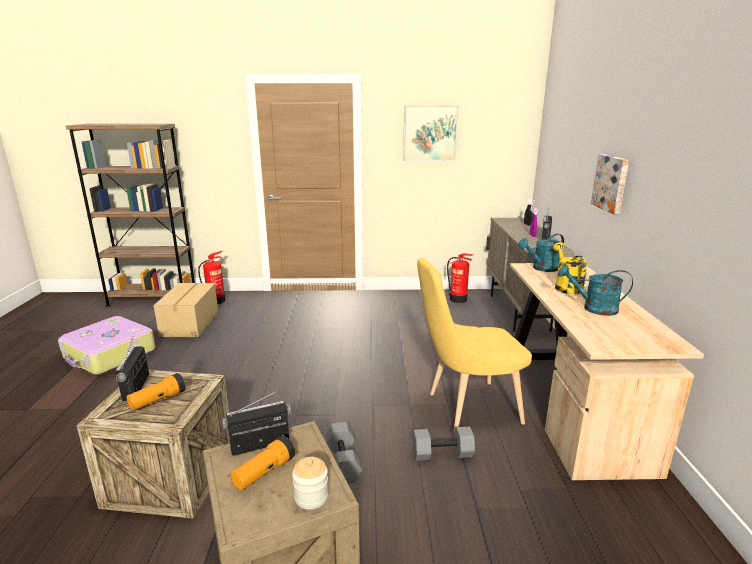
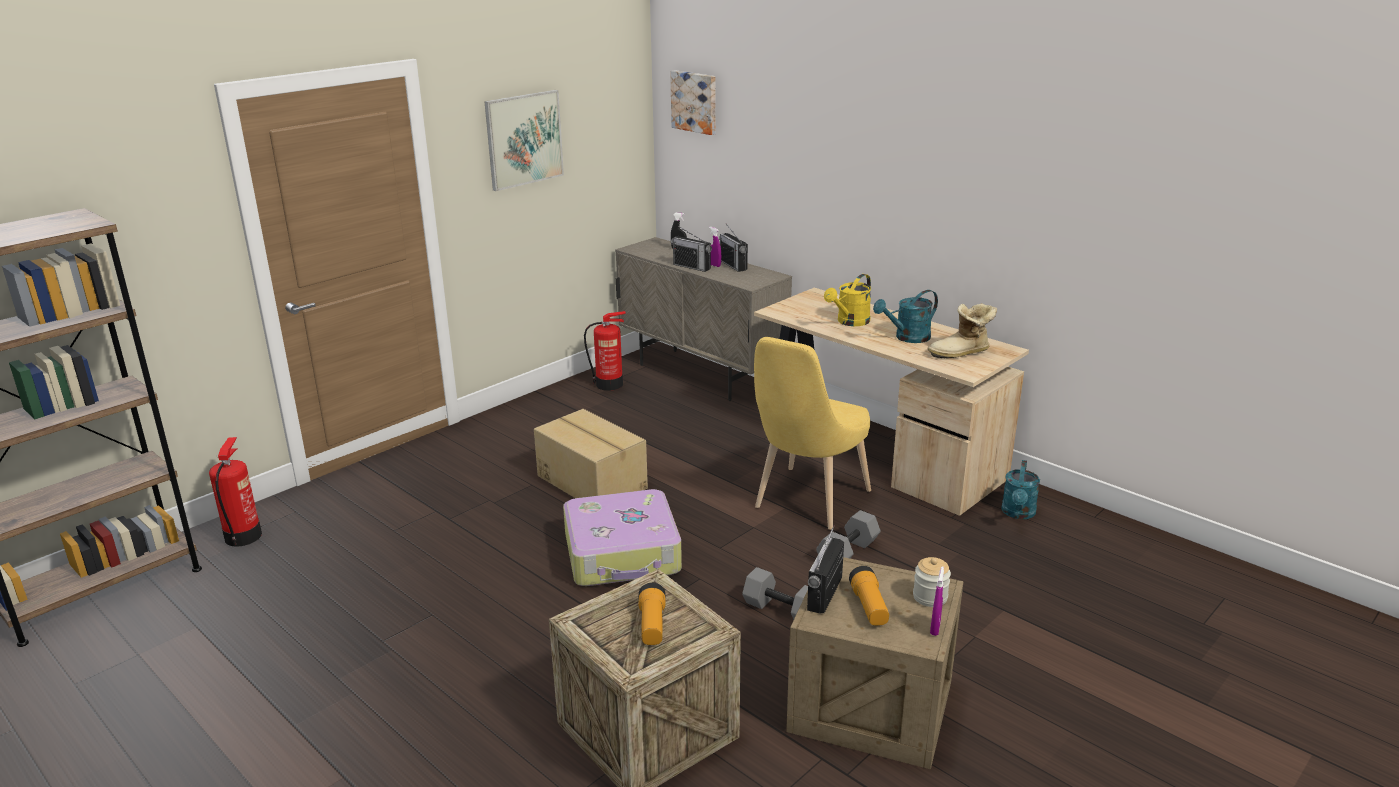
camera: 45 degrees left, 5 degrees up
(109, 355) = (238, 693): suitcase -> suitcase (623, 553)
(136, 387) = (596, 631): radio -> radio (692, 267)
(191, 323) = (279, 586): cardboard box -> cardboard box (592, 481)
(266, 522) = (935, 628): none -> purple spray bottle
(541, 268) = (794, 308): turquoise watering can -> turquoise watering can (1018, 513)
(566, 286) = (850, 322): yellow watering can -> yellow watering can turned 90 degrees counterclockwise
(611, 183) = (845, 189): picture -> picture (695, 102)
(622, 333) = (961, 353): none -> boot

